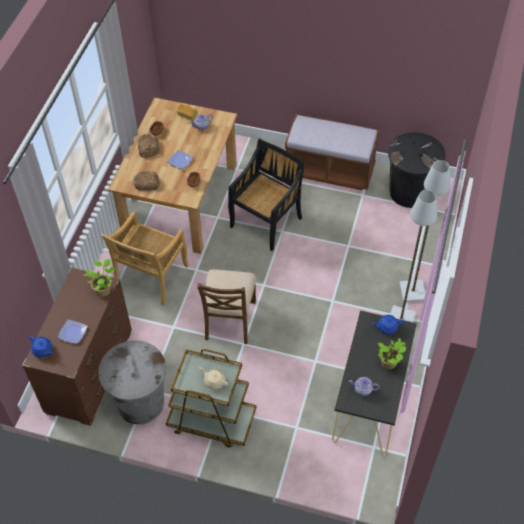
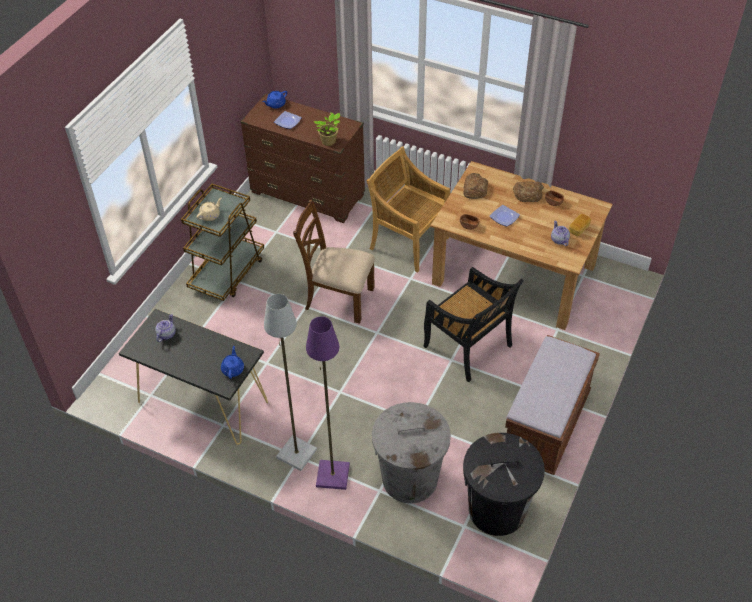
camera: 100 degrees right, 5 degrees down
(140, 403) = (264, 225): grey trash can -> grey trash can (409, 478)
(389, 364) = (187, 362): potted plant -> none
(413, 292) = (332, 476): grey floor lamp -> purple floor lamp

